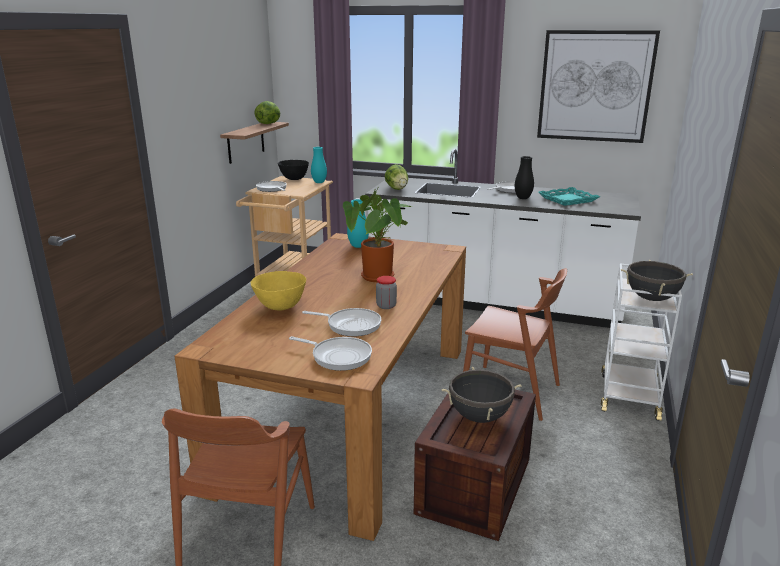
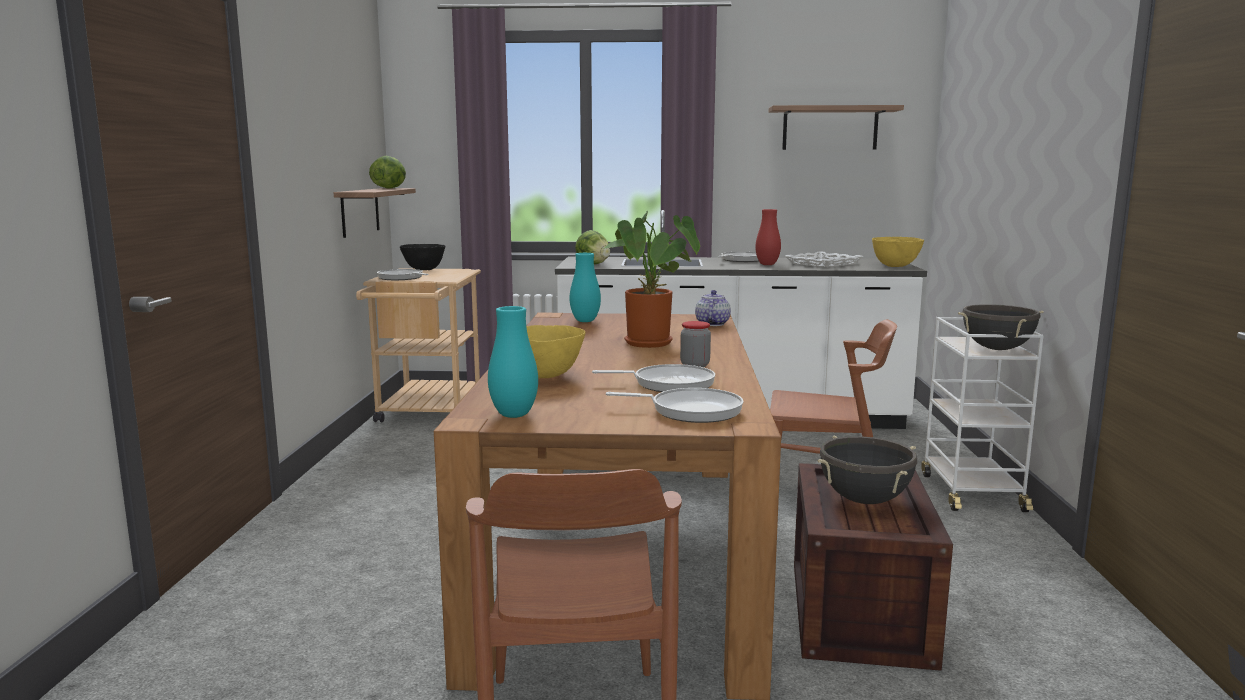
camera: 15 degrees left, 10 degrees down
(319, 182) = (464, 271): turquoise vase -> turquoise vase (514, 415)
(441, 257) = (712, 324): none -> teapot
(523, 198) = (767, 264): black vase -> red vase
(567, 200) = (823, 264): turquoise tray -> white tray
(595, 86) = (830, 128): picture -> shelf
(622, 207) = (895, 266): none -> yellow bowl

